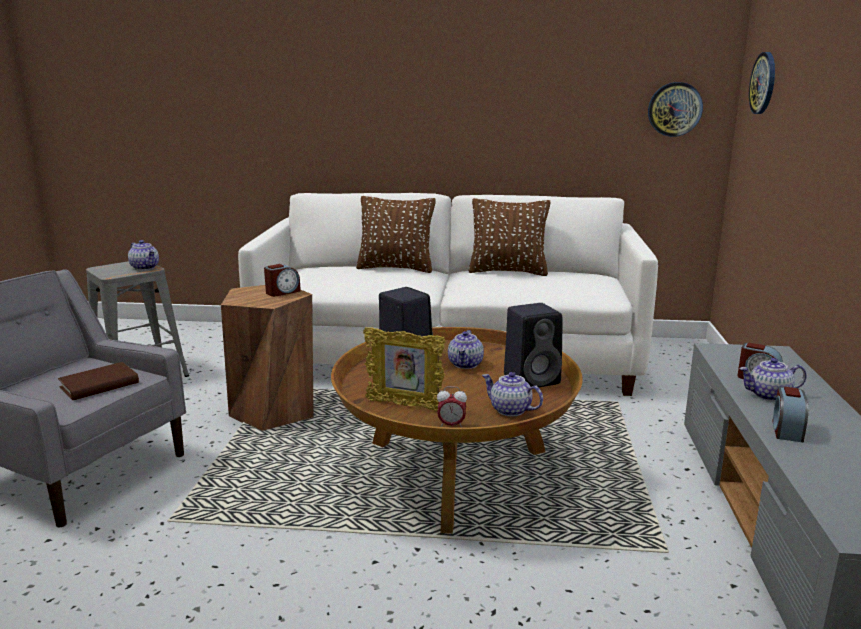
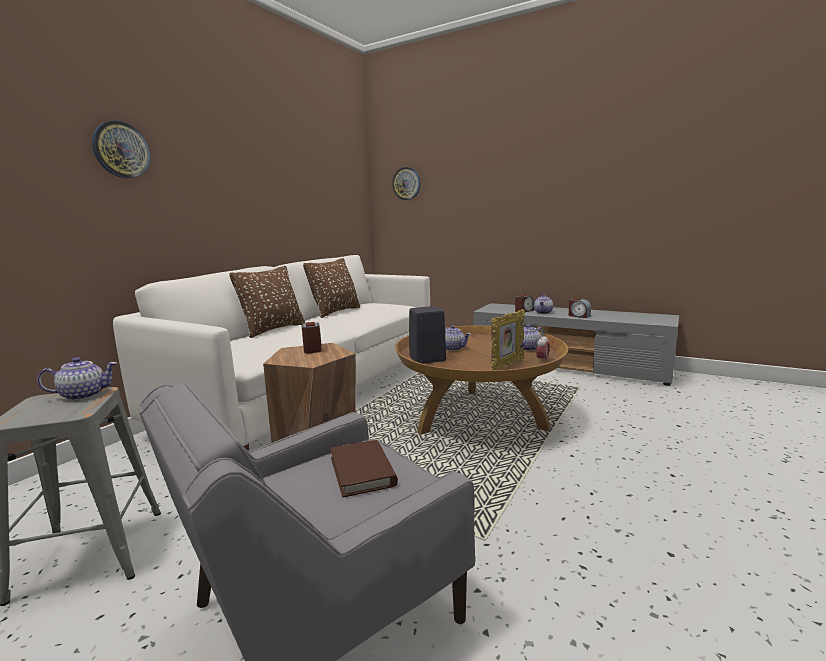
camera: 65 degrees left, 5 degrees down
(533, 379) = (488, 340): black speaker -> none
(674, 109) = (351, 201): wall clock -> wall clock (121, 150)

